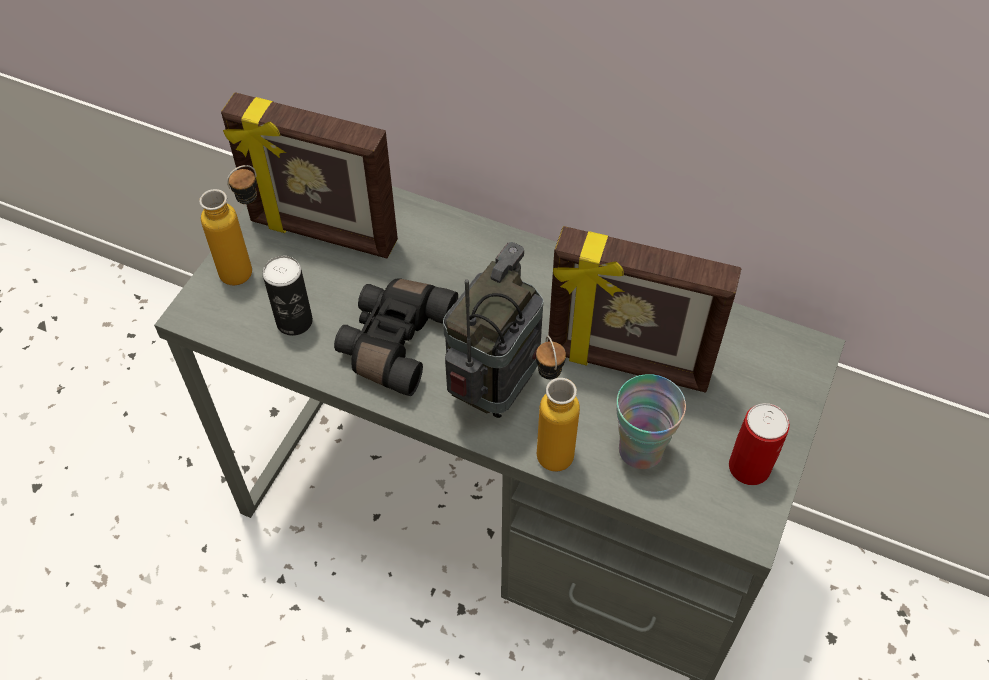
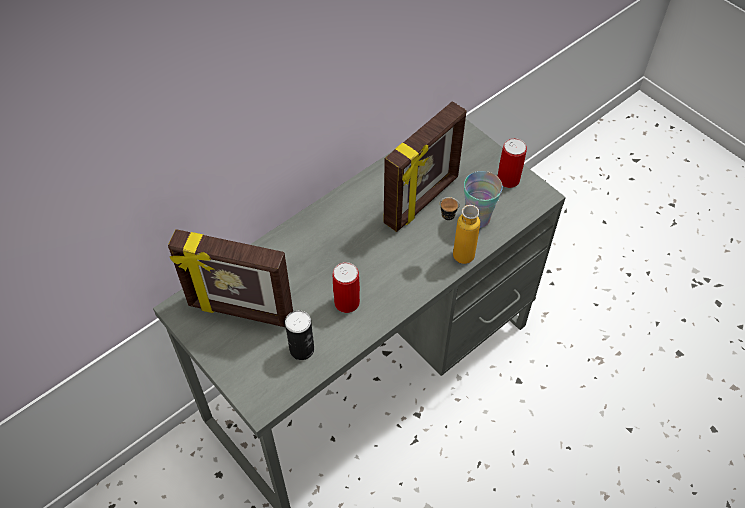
camera: 65 degrees left, 0 degrees up
(249, 268) = (242, 361): bottle -> none
(323, 233) = (240, 311): picture frame -> picture frame turned 60 degrees clockwise
(393, 341) = (347, 302): black binoculars -> can
(494, 389) = (406, 266): radio -> none

